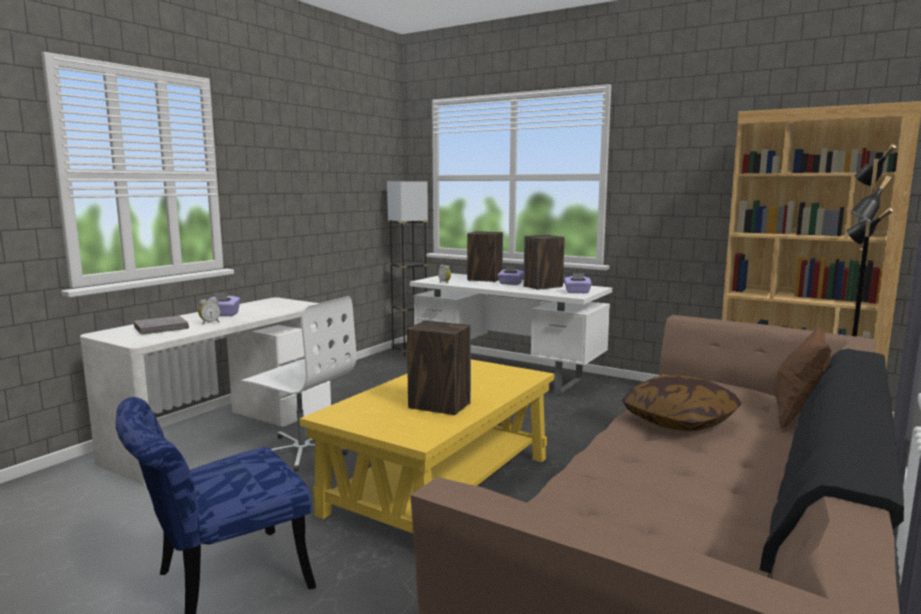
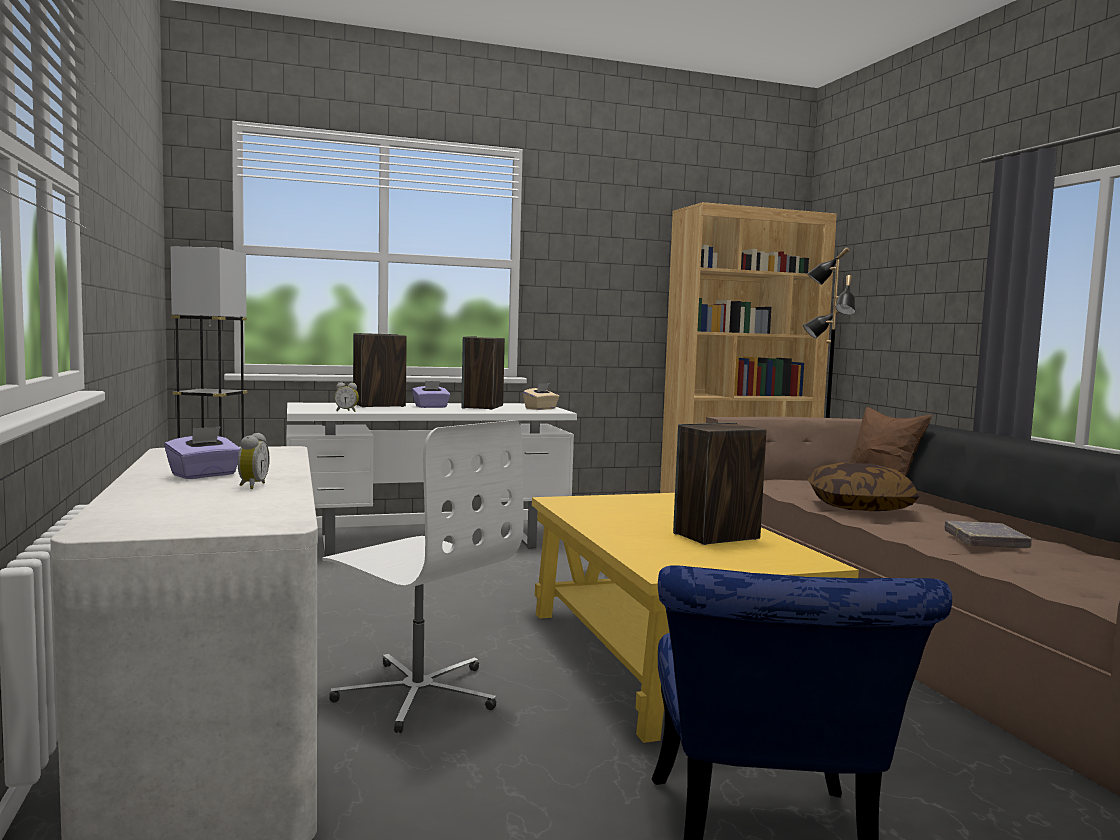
camera: 50 degrees left, 5 degrees down
(161, 329) = (203, 504): grey book -> grey book (985, 540)
(302, 451) = (418, 693): white office chair -> white office chair turned 60 degrees clockwise
(577, 292) = (541, 408): purple tissue box -> beige tissue box

